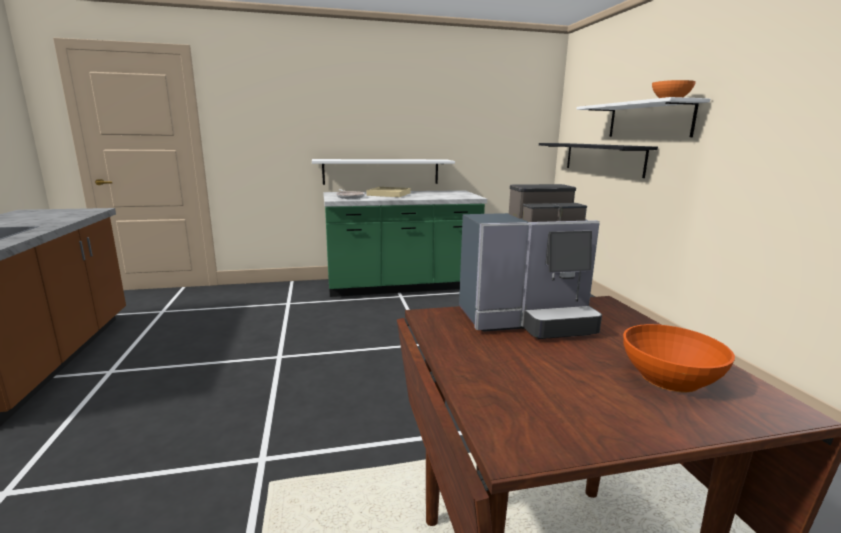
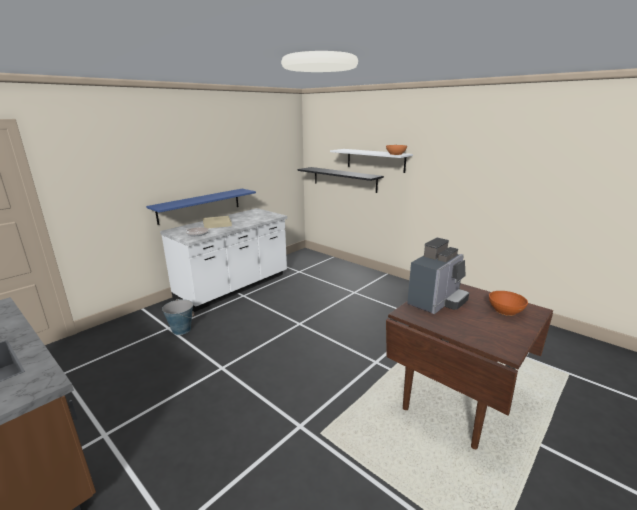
camera: 35 degrees left, 5 degrees up
(296, 308) = (181, 329): none -> bucket
(381, 171) = (200, 205): white shelf -> blue shelf
(402, 286) = (234, 287): green counter -> white counter

